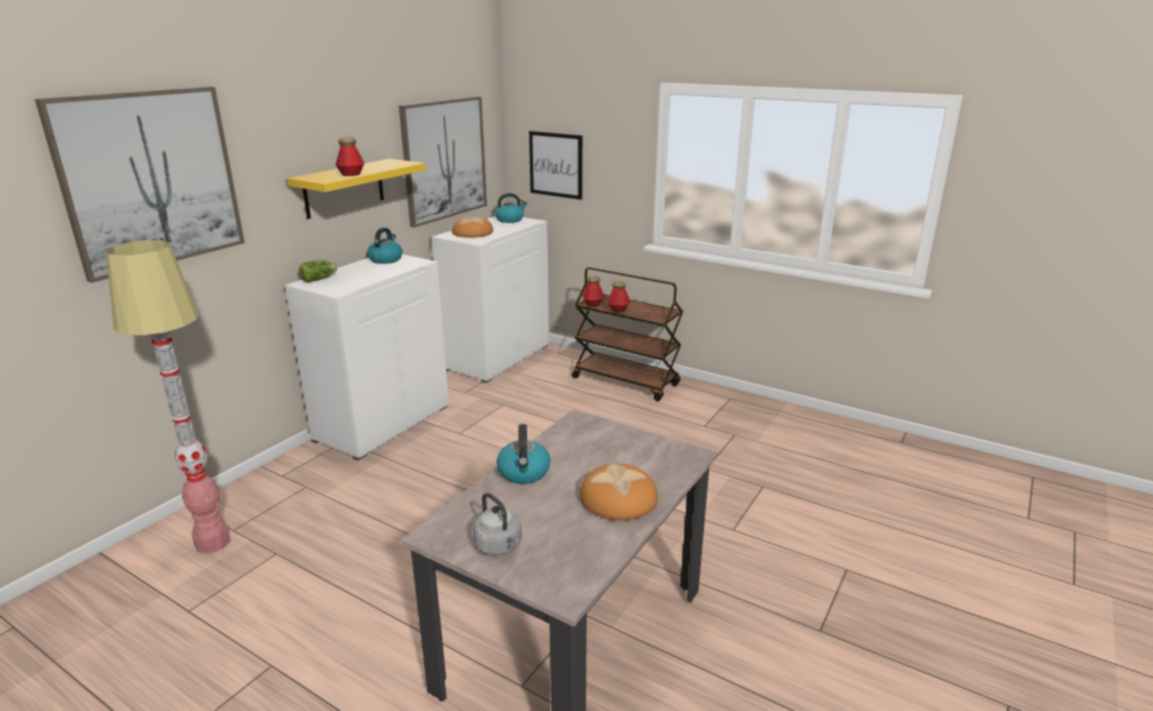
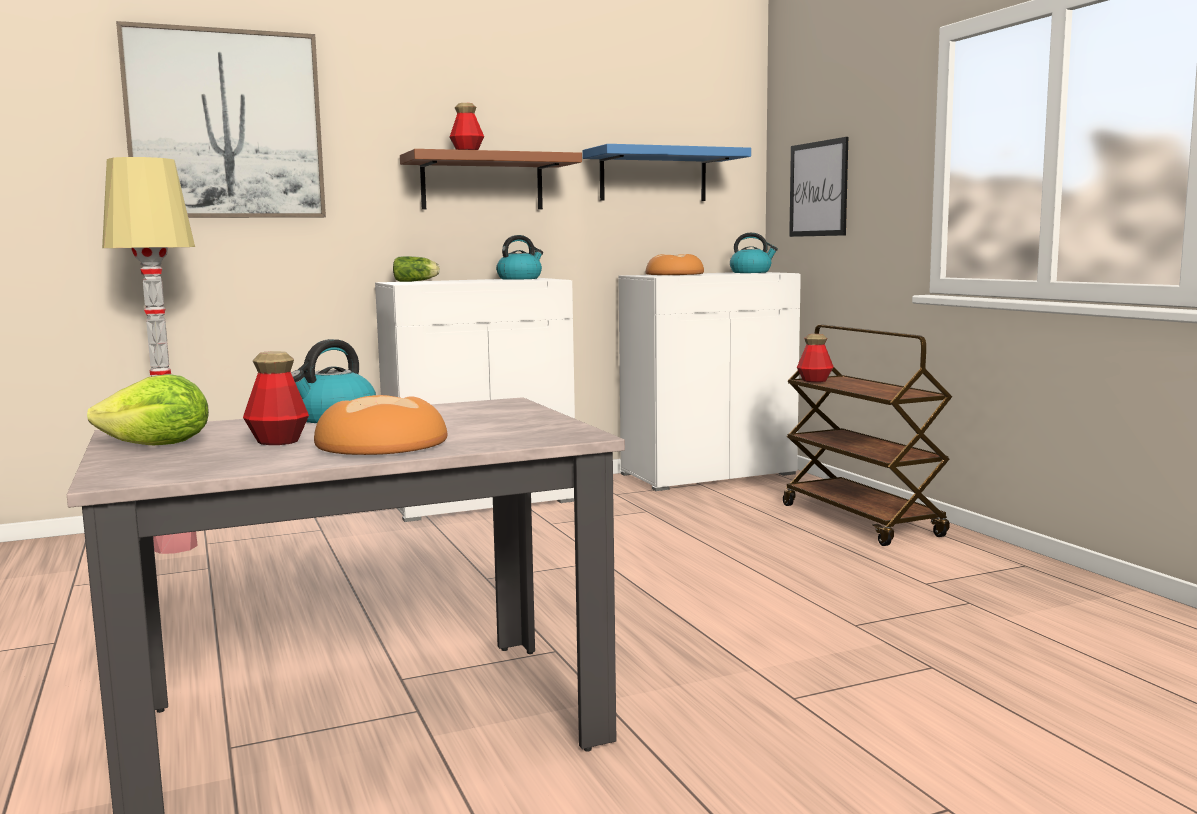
camera: 35 degrees right, 15 degrees down
(344, 188) = (482, 183): yellow shelf -> brown shelf
(444, 159) = (653, 176): picture -> blue shelf
(499, 547) = (158, 446): grey kettle -> lettuce
(618, 310) = (843, 386): bottle -> bottle (277, 441)

